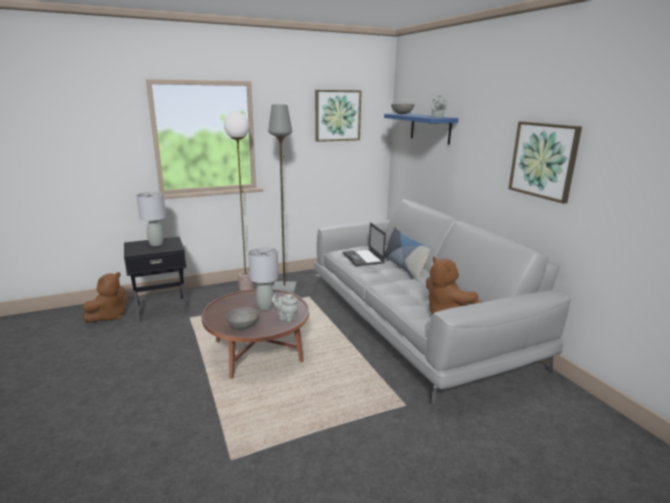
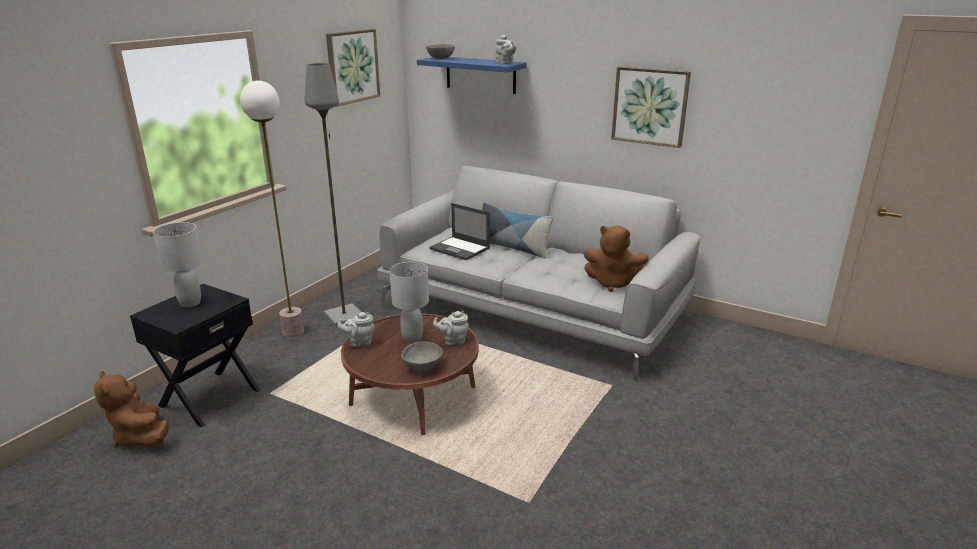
camera: 35 degrees left, 5 degrees up
(110, 316) = (141, 436): brown plush toy -> brown plush toy turned 150 degrees clockwise
(231, 298) = (359, 342): none -> grey teapot

